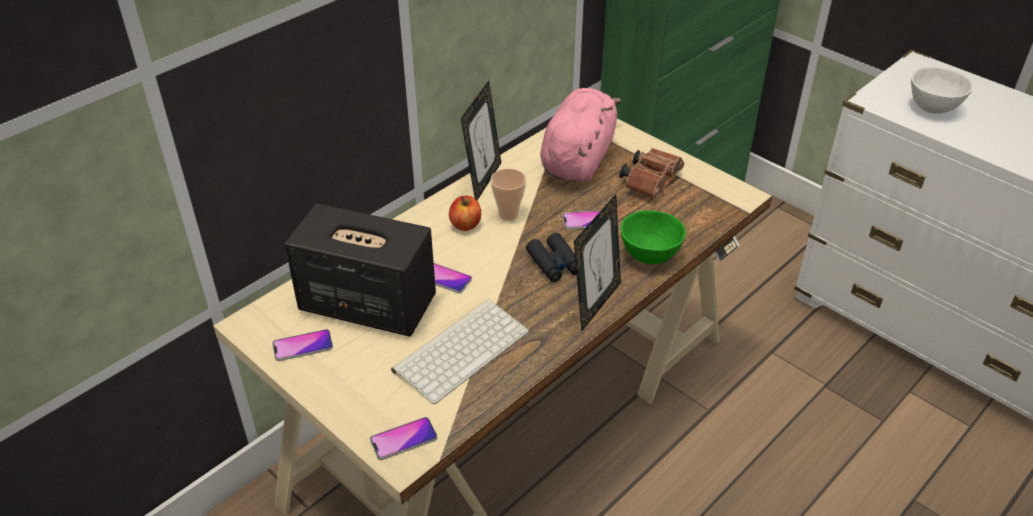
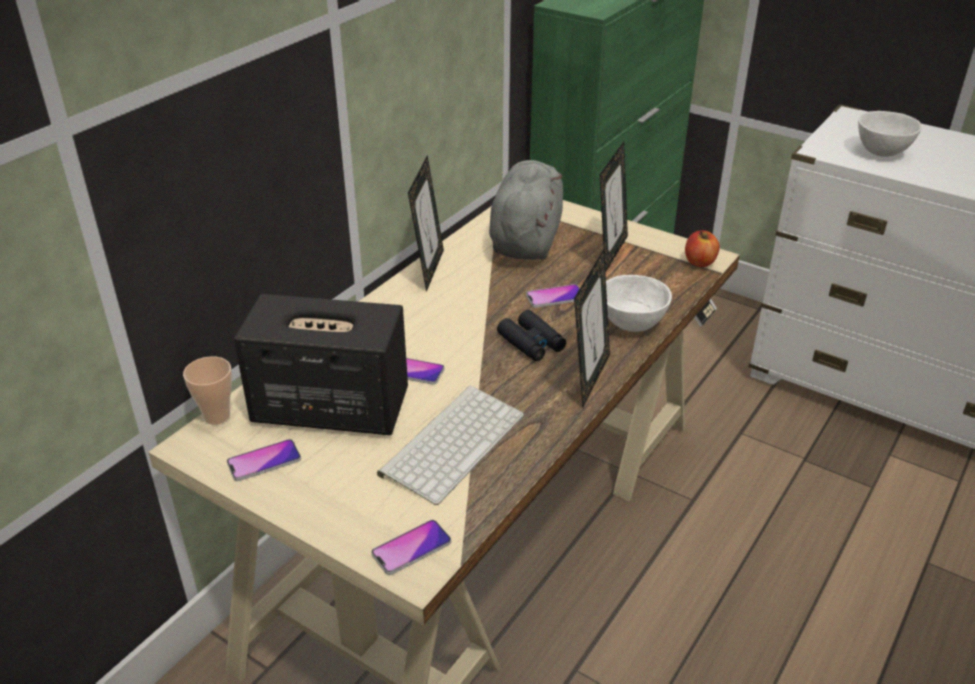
camera: 10 degrees left, 5 degrees down
(465, 225) = (421, 314): apple -> apple (700, 262)
(508, 214) = (466, 299): cup -> cup (217, 416)
(578, 159) = (526, 239): pink plush toy -> grey plush toy
(649, 255) = (631, 324): green bowl -> white bowl
(651, 181) = (610, 252): brown binoculars -> picture frame

